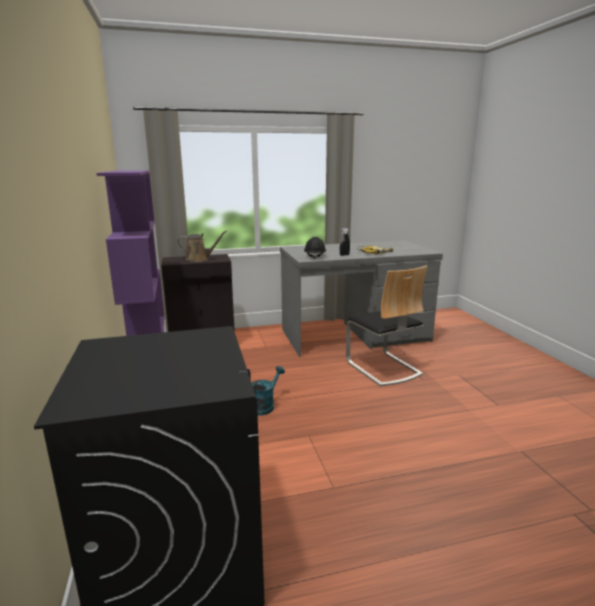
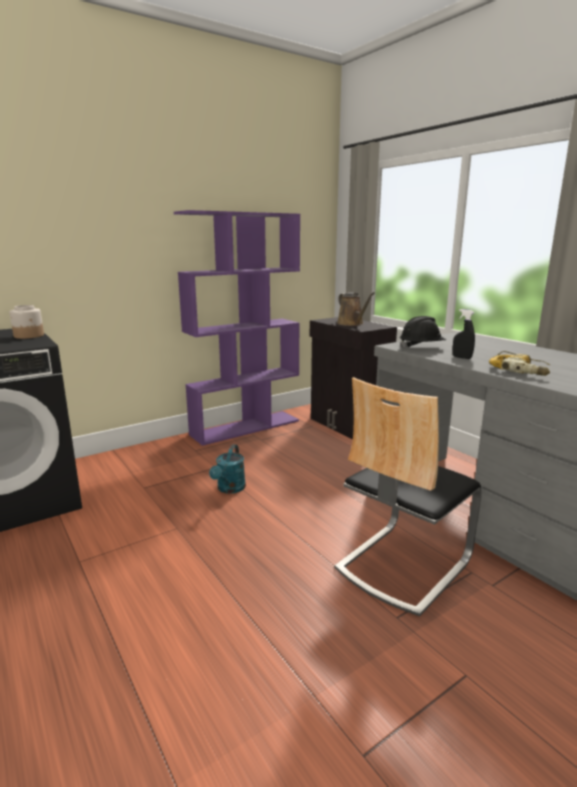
camera: 70 degrees right, 0 degrees up
(158, 339) = (29, 336): none -> jar
(264, 406) = (229, 489): turquoise watering can -> turquoise watering can turned 90 degrees clockwise

